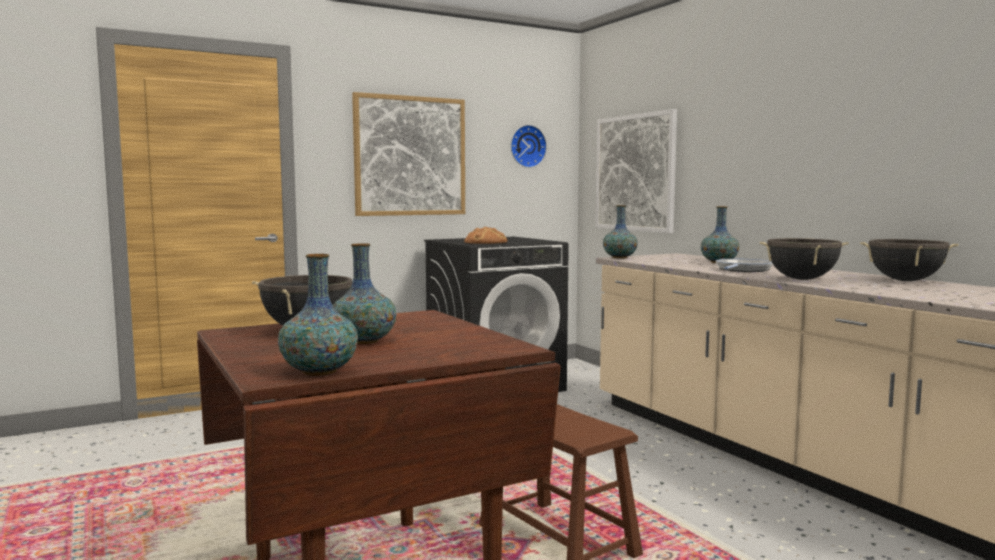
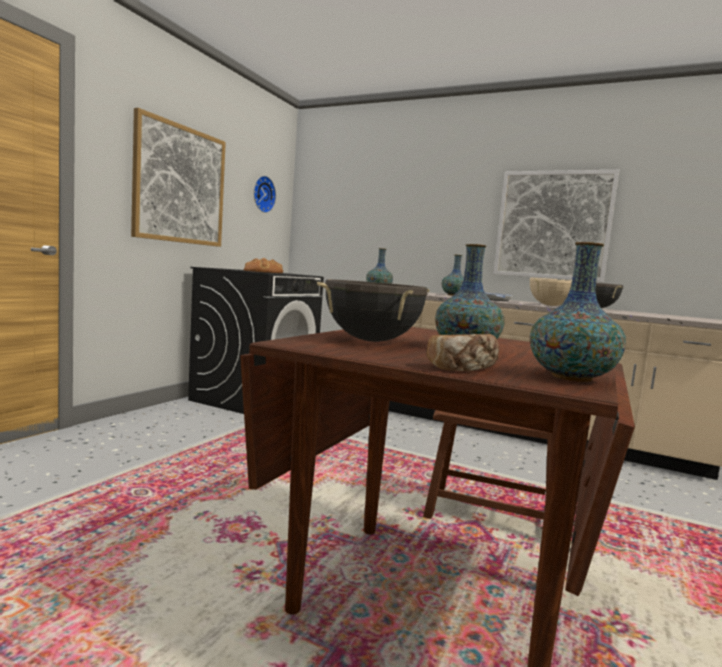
camera: 35 degrees left, 0 degrees up
(259, 358) = (463, 368): none -> bread
(635, 173) = (354, 226): picture -> picture (553, 225)
(802, 279) = (551, 305): black cooking pot -> beige cooking pot

